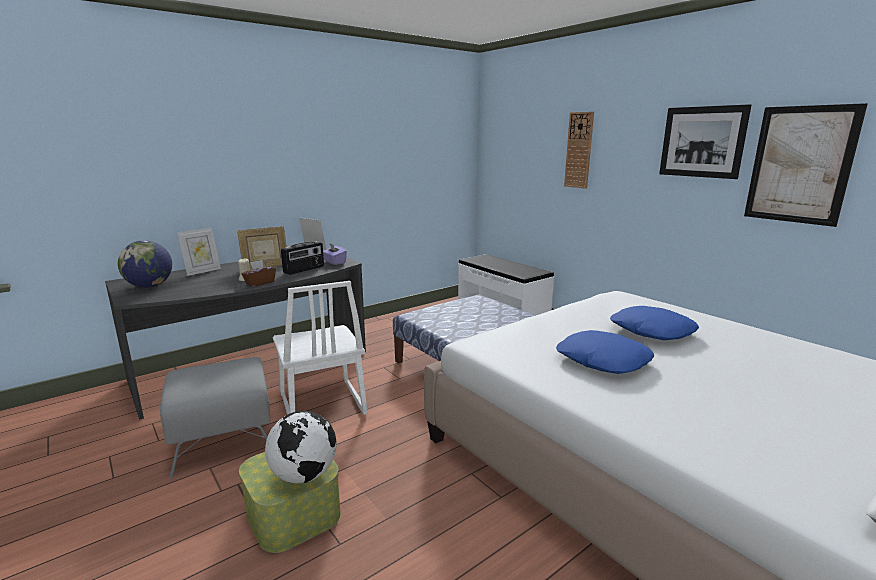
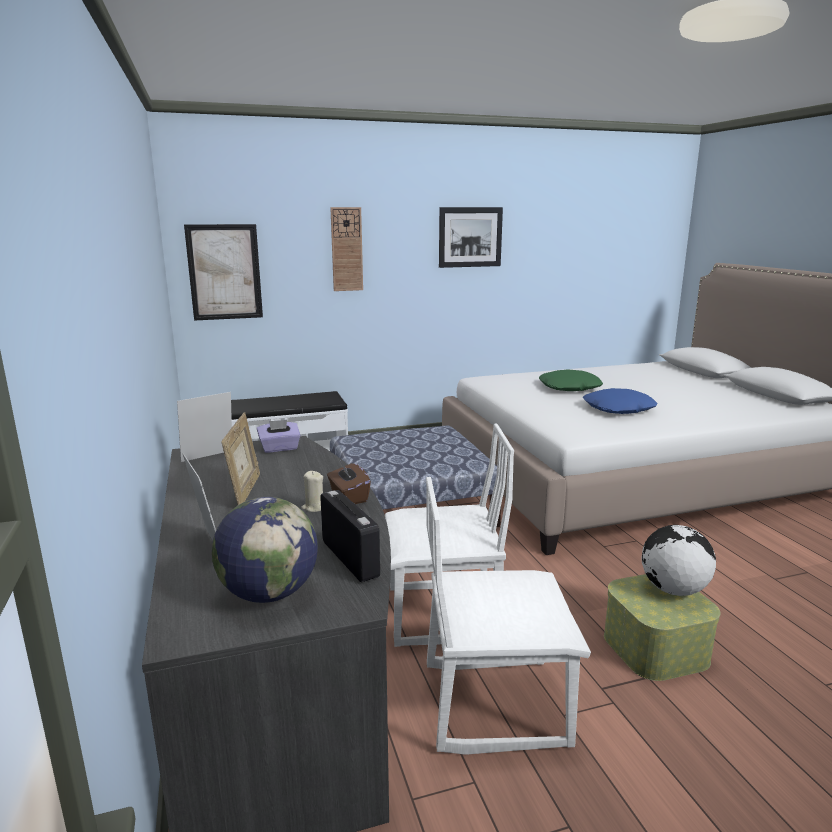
camera: 70 degrees left, 0 degrees up
(225, 438) = (494, 703): grey ottoman -> white chair
(304, 270) = (302, 467): radio -> radio (351, 558)
(651, 331) = (569, 387): blue pillow -> green pillow
(800, 165) = (536, 252): picture -> picture (224, 272)

